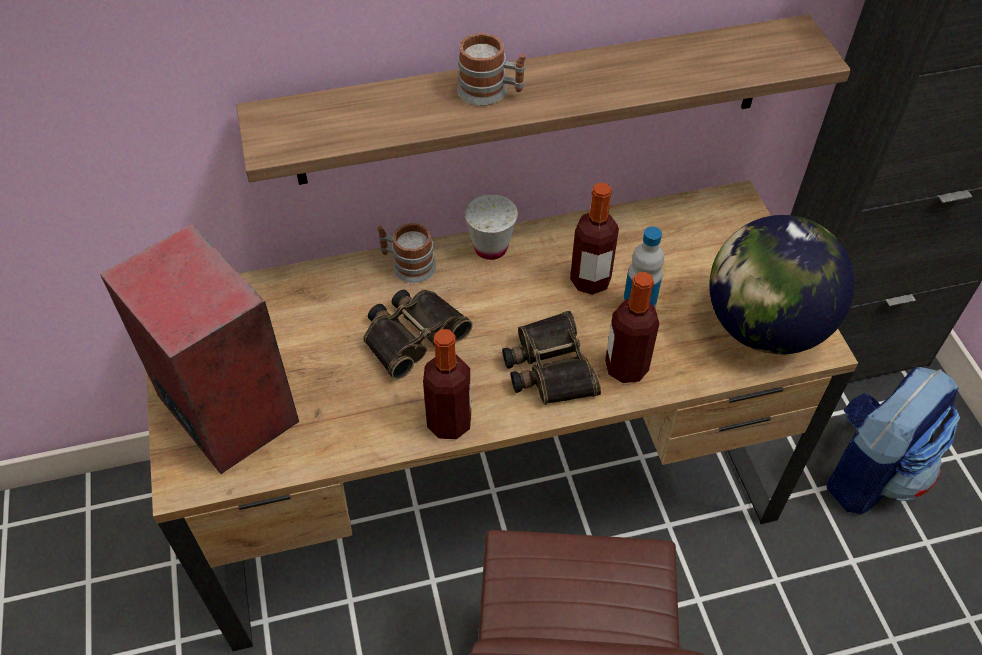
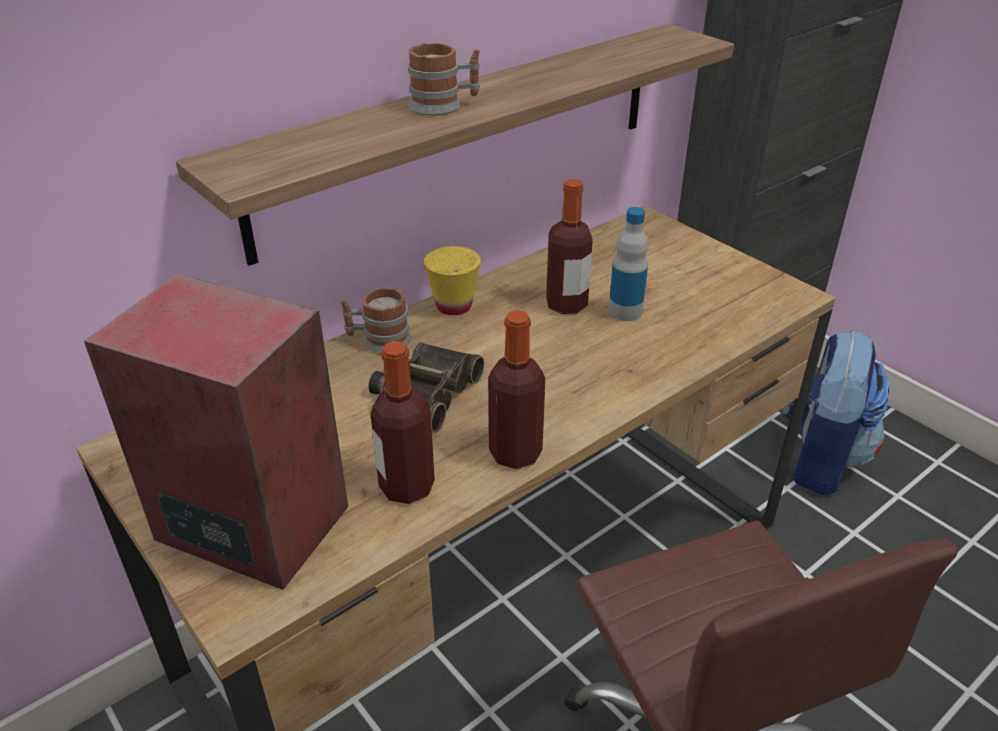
camera: 25 degrees left, 15 degrees down
(490, 248) = (454, 306): white cup -> yellow cup
(548, 367) = (579, 378): binoculars -> none
(626, 367) = (651, 357): bottle -> bottle (407, 486)
(764, 327) = (742, 295): globe -> none

